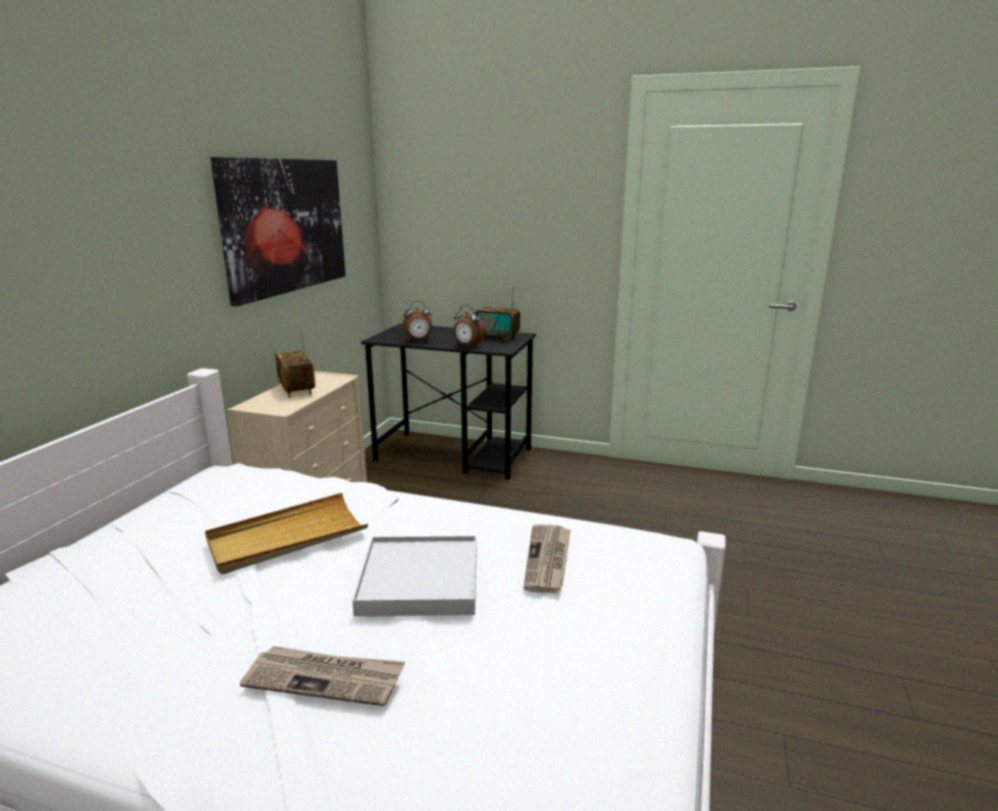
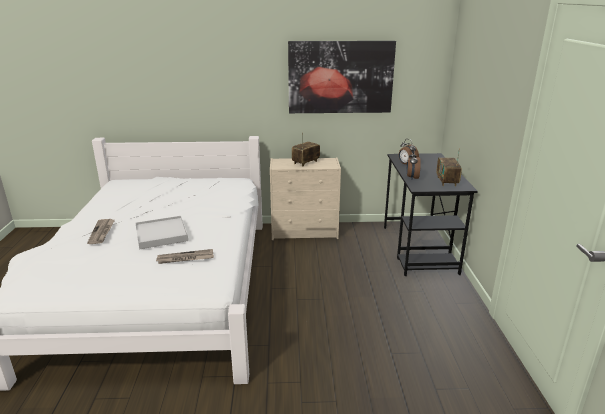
camera: 70 degrees right, 5 degrees up
(286, 537) = (187, 205): beige tray -> none

